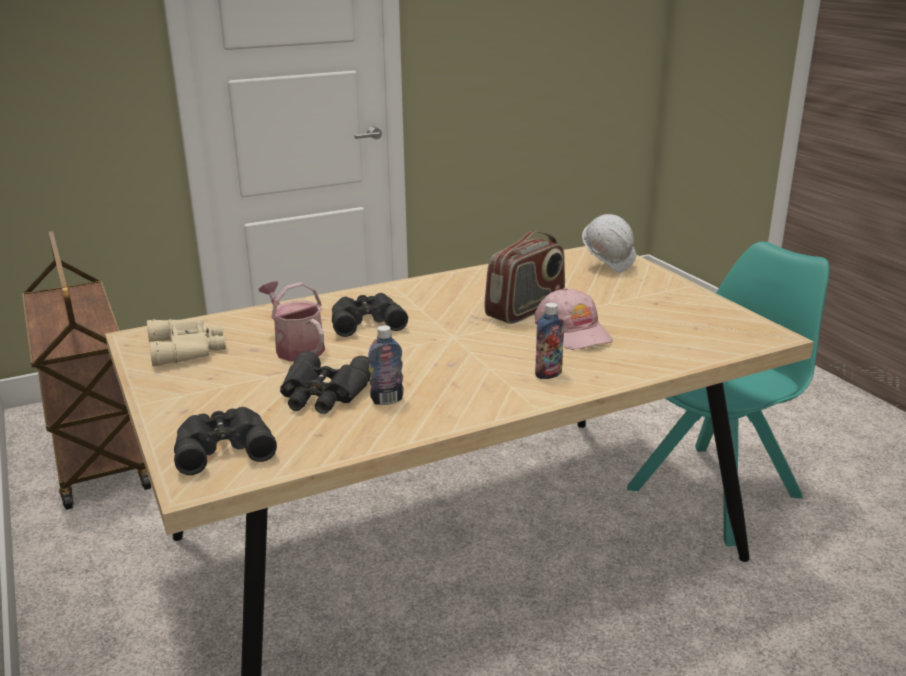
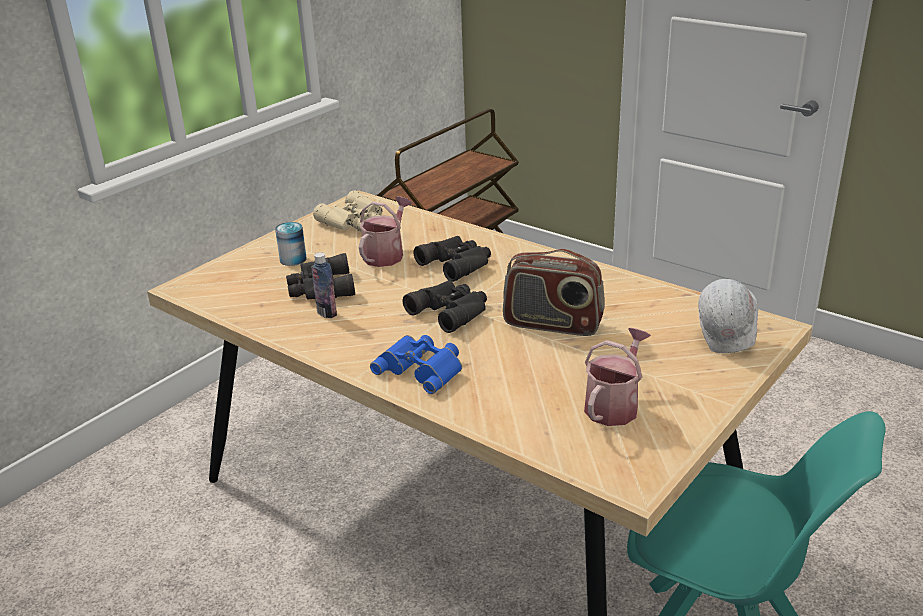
camera: 65 degrees right, 5 degrees up
(223, 446) = (229, 280): black binoculars -> black binoculars (451, 311)
(229, 398) = (293, 259): none -> can
(548, 374) = (422, 368): bottle -> blue binoculars
(573, 331) = (525, 359): pink cap -> none
(666, 317) = (614, 405): none -> watering can

